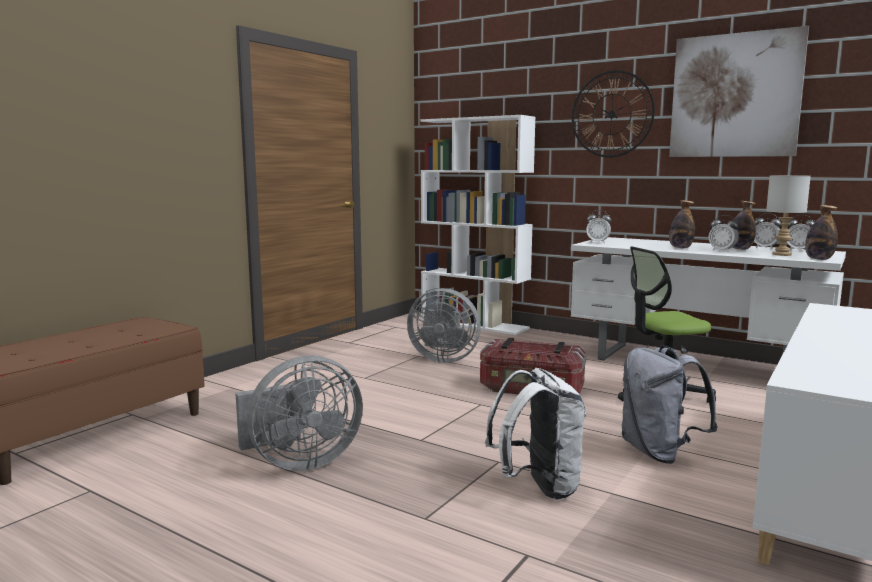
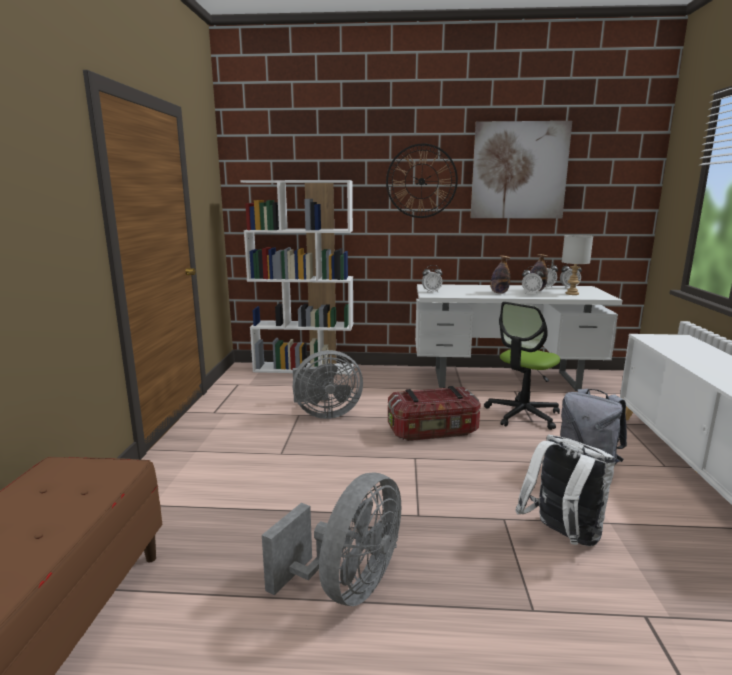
camera: 30 degrees left, 5 degrees up
(819, 259) = (602, 296): bottle -> none

